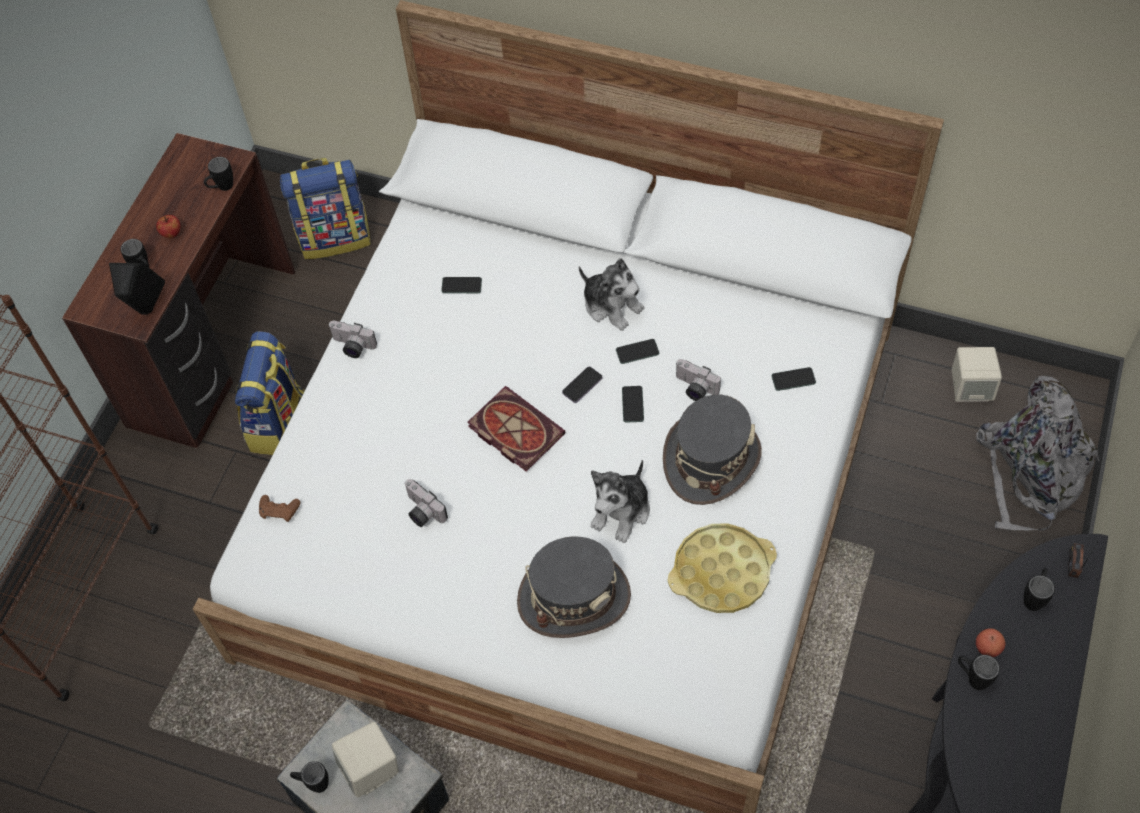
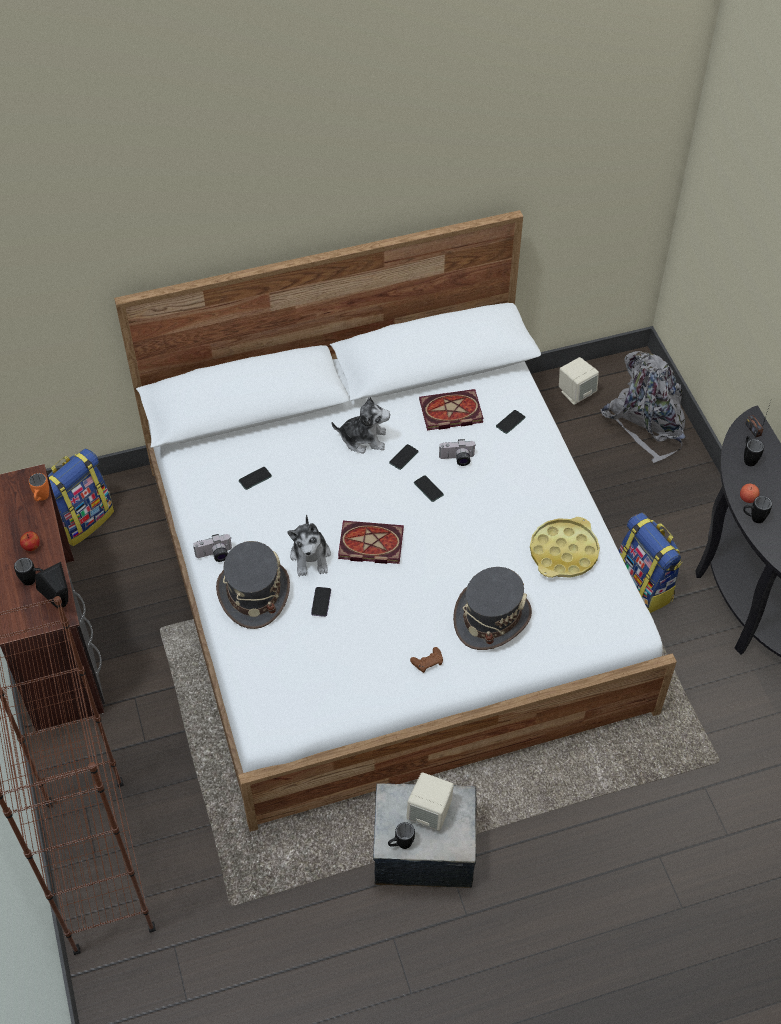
camera: 40 degrees left, 5 degrees down
(222, 188) = (41, 499): black mug -> orange mug
(279, 424) = (151, 662): backpack -> backpack (644, 586)
(279, 510) = (259, 680): brown game controller -> brown game controller (427, 662)
(422, 512) = (356, 624): camera -> none
(582, 385) = (388, 495): phone -> phone (321, 602)
(622, 511) = (476, 553): plush toy -> plush toy (311, 556)
(711, 459) = (502, 493): grey hat -> grey hat (253, 593)
(732, 329) = (449, 413): none -> book

